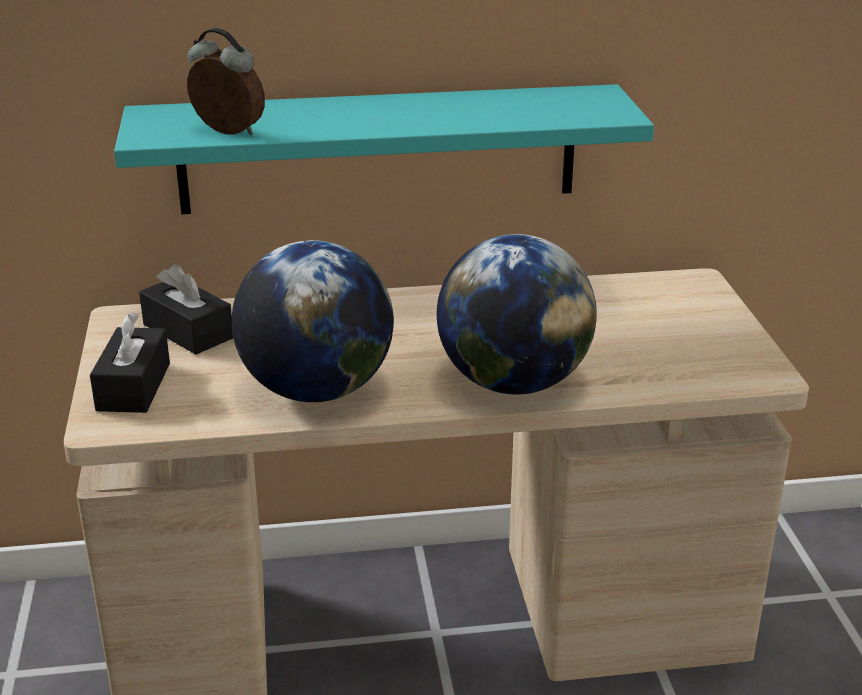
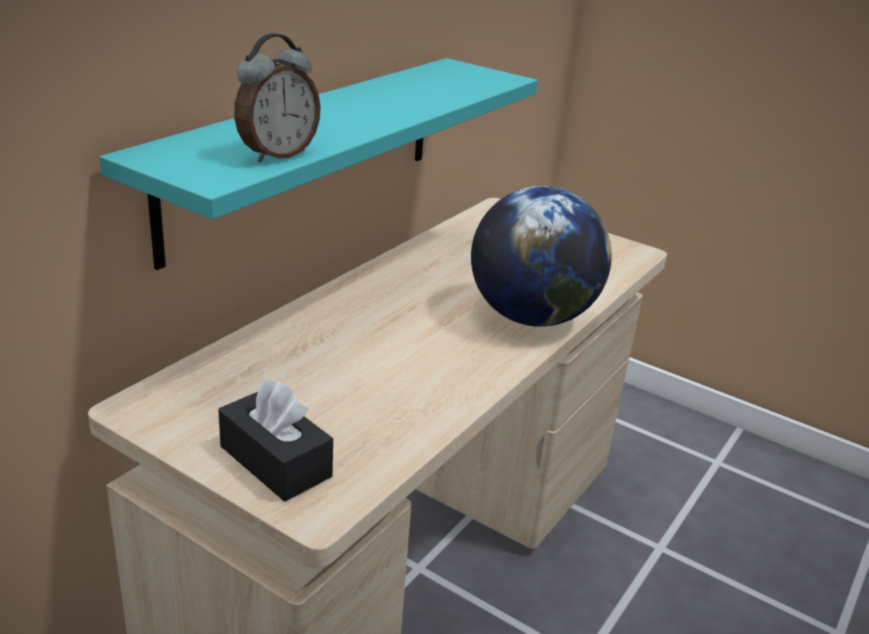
camera: 50 degrees left, 0 degrees up
(188, 331) = (228, 390): black tissue box -> none
(227, 133) = (277, 154): alarm clock -> alarm clock turned 150 degrees clockwise
(316, 390) = (425, 386): globe -> none

